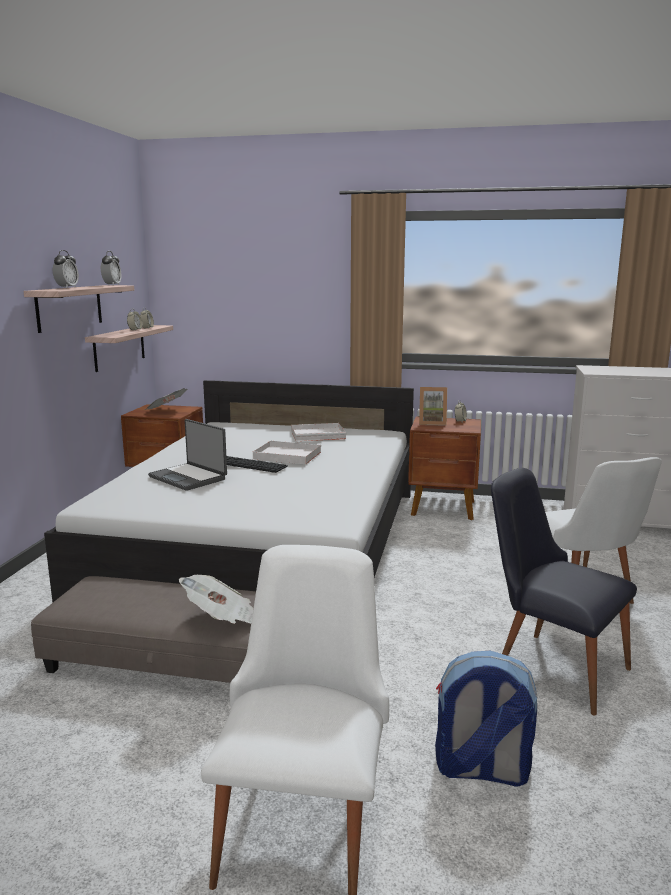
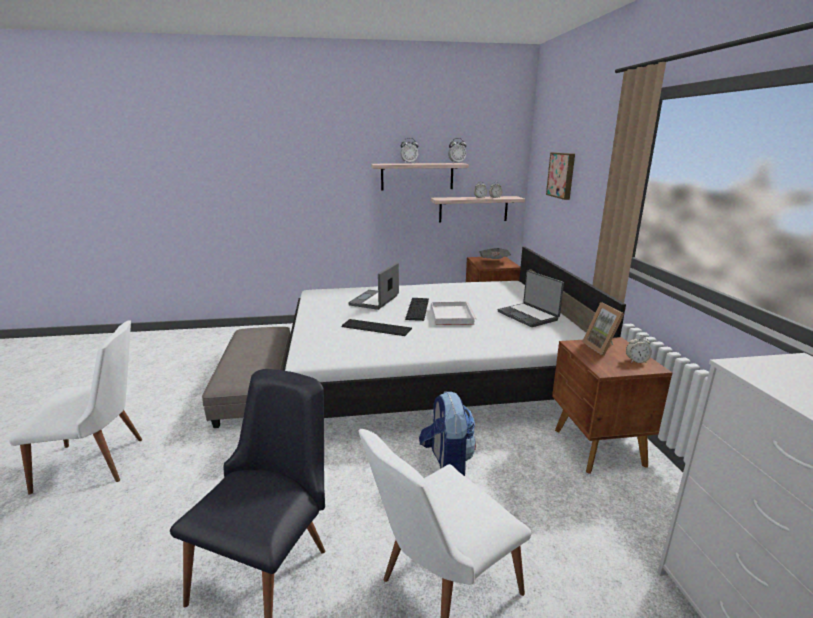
camera: 70 degrees right, 5 degrees up
(222, 619) = (229, 369): newspaper -> none
(240, 291) = (562, 175): none -> picture
(285, 486) = (376, 328): none -> keyboard
(319, 435) = (528, 316): white tray -> laptop
(481, 770) = (124, 531): backpack -> backpack (447, 463)

